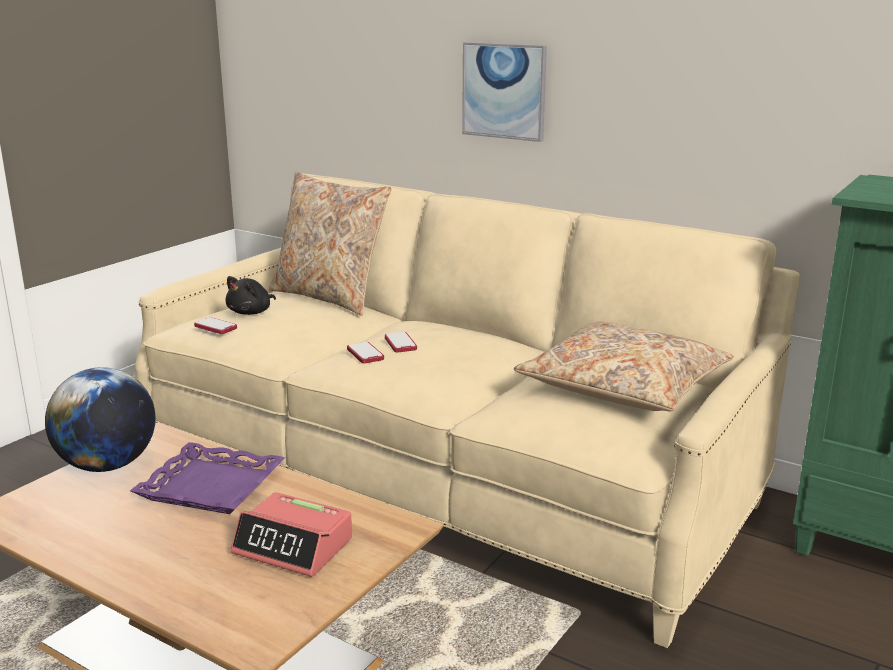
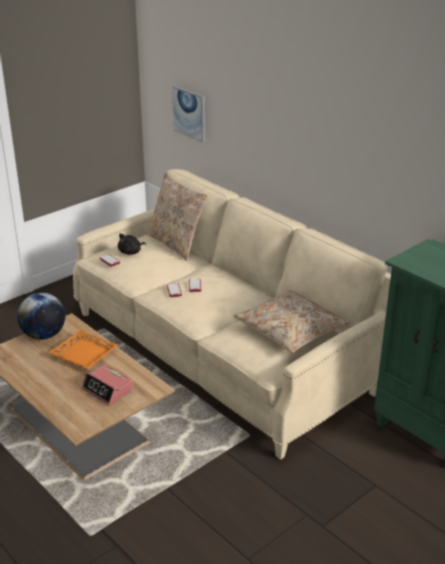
camera: 15 degrees right, 10 degrees up
(212, 486) = (84, 354): purple tray -> orange tray
(504, 91) = (274, 146): picture -> picture (190, 113)

